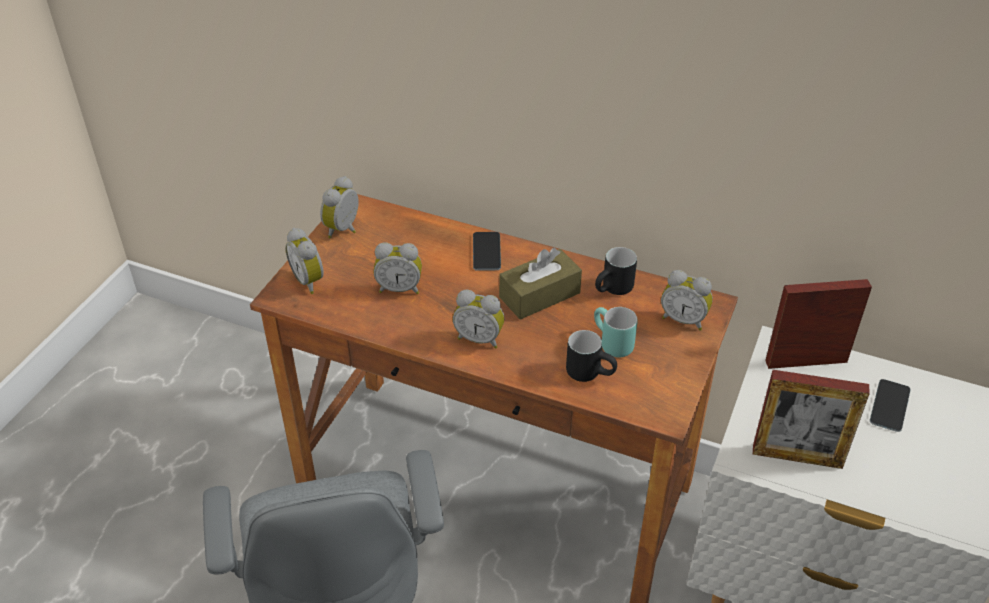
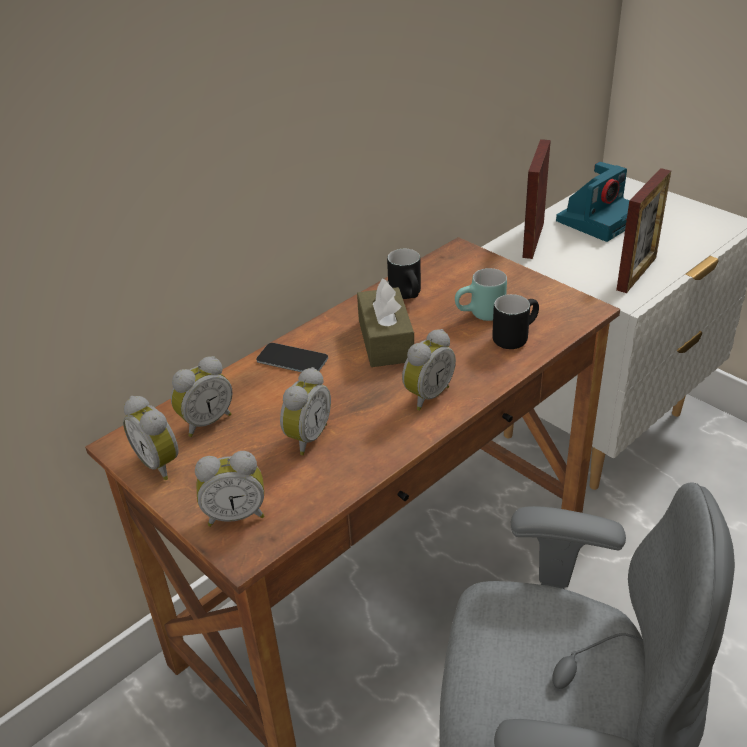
camera: 65 degrees left, 5 degrees down
(684, 319) = (471, 269): alarm clock -> alarm clock (205, 421)
(889, 406) = (598, 220): phone -> camera

